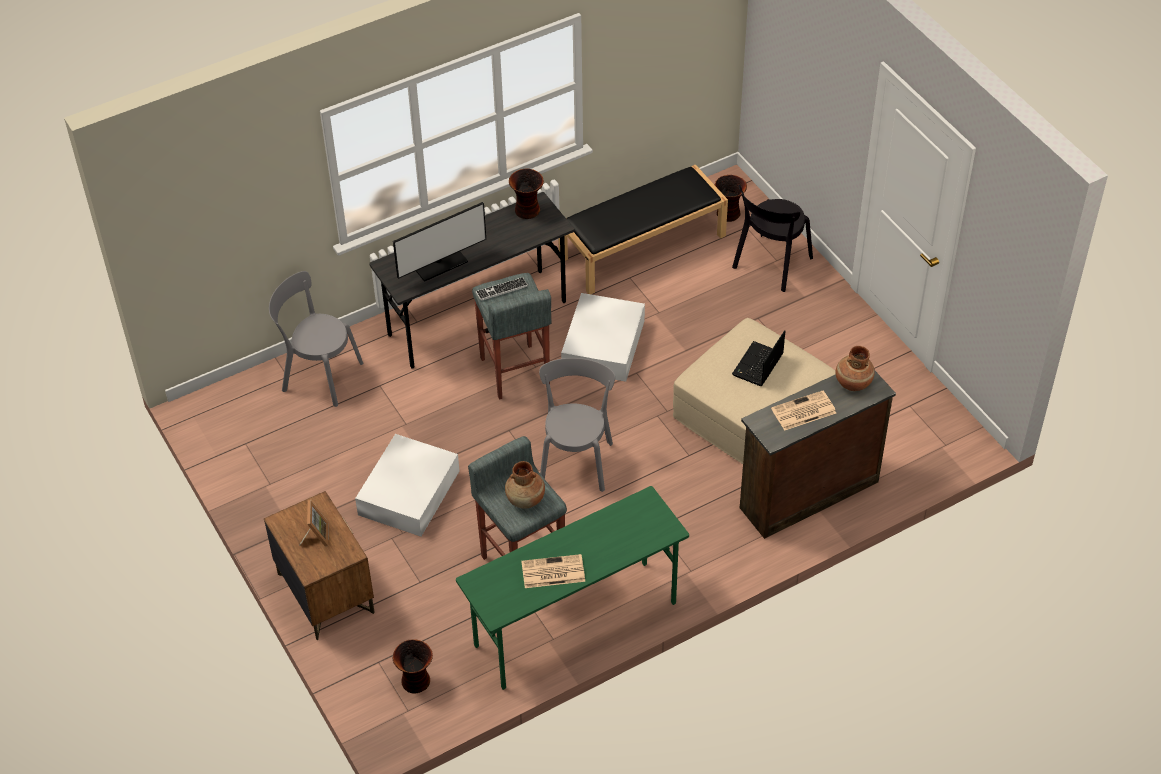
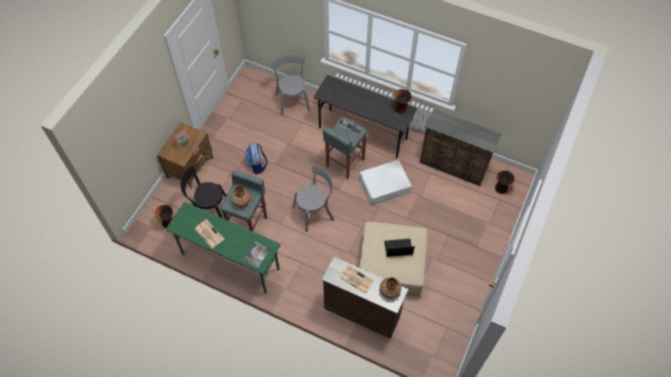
camera: 55 degrees right, 10 degrees up
(410, 492) = (257, 165): white storage box -> backpack
(440, 264) = (345, 98): monitor -> none
(643, 246) = (453, 167): black bench -> brown dresser
(648, 526) = (257, 255): none -> book
(770, 265) = (484, 222): black chair -> black chair (208, 210)

